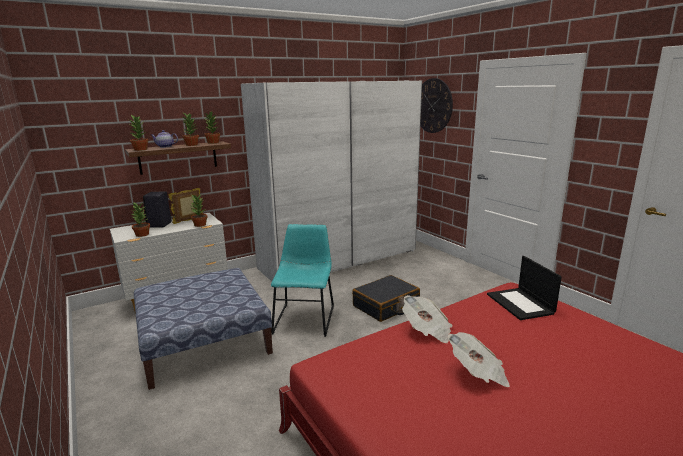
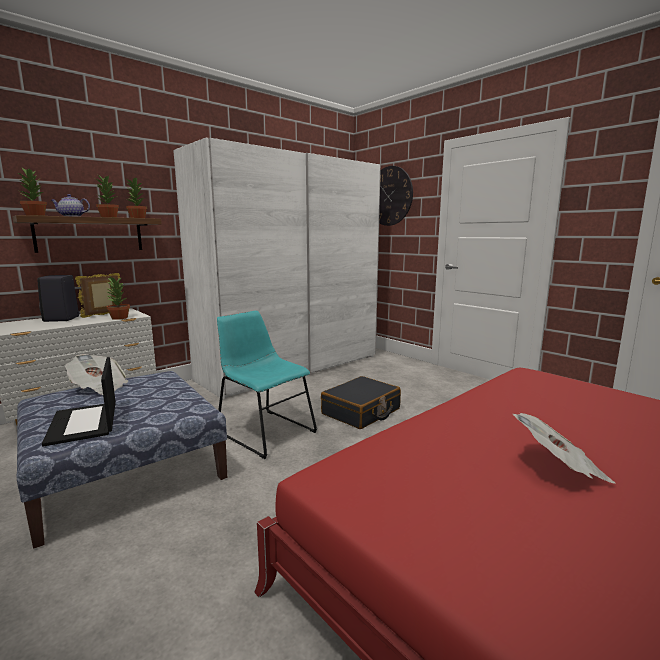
camera: 10 degrees left, 5 degrees down
(142, 234) = (34, 328): potted plant -> none
(305, 318) = (264, 431): turquoise chair -> turquoise chair turned 45 degrees counterclockwise
(427, 330) = (455, 421): newspaper -> newspaper (99, 387)
(521, 304) = (548, 387): laptop -> laptop (84, 423)

